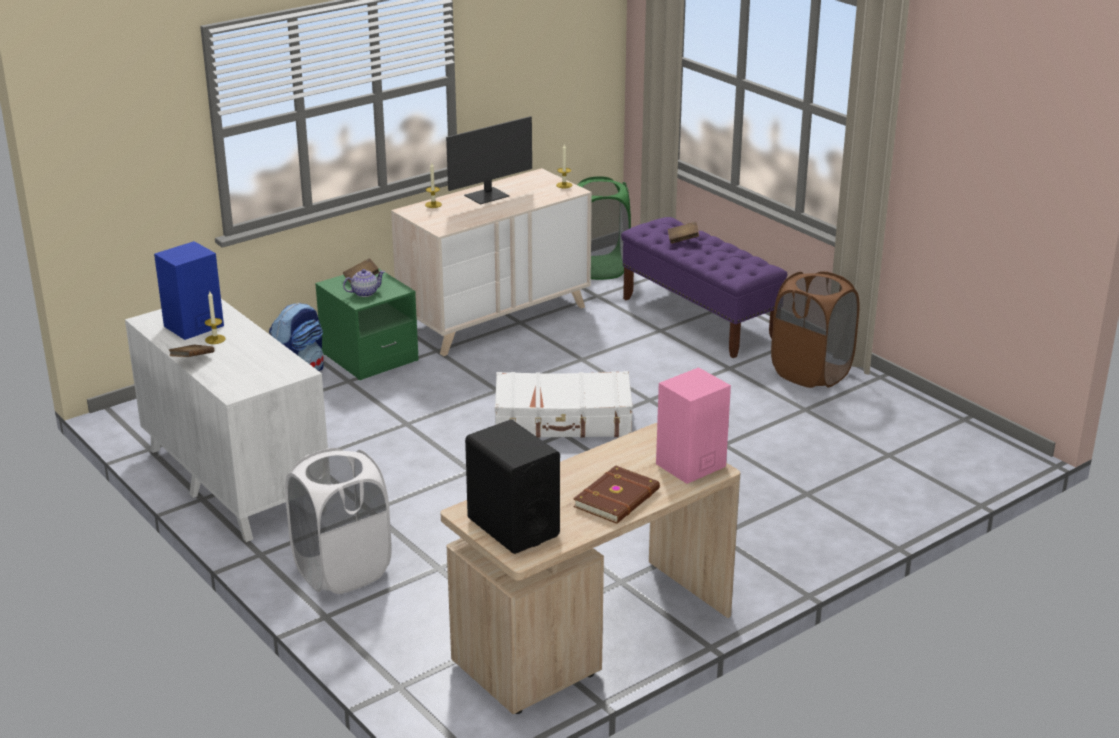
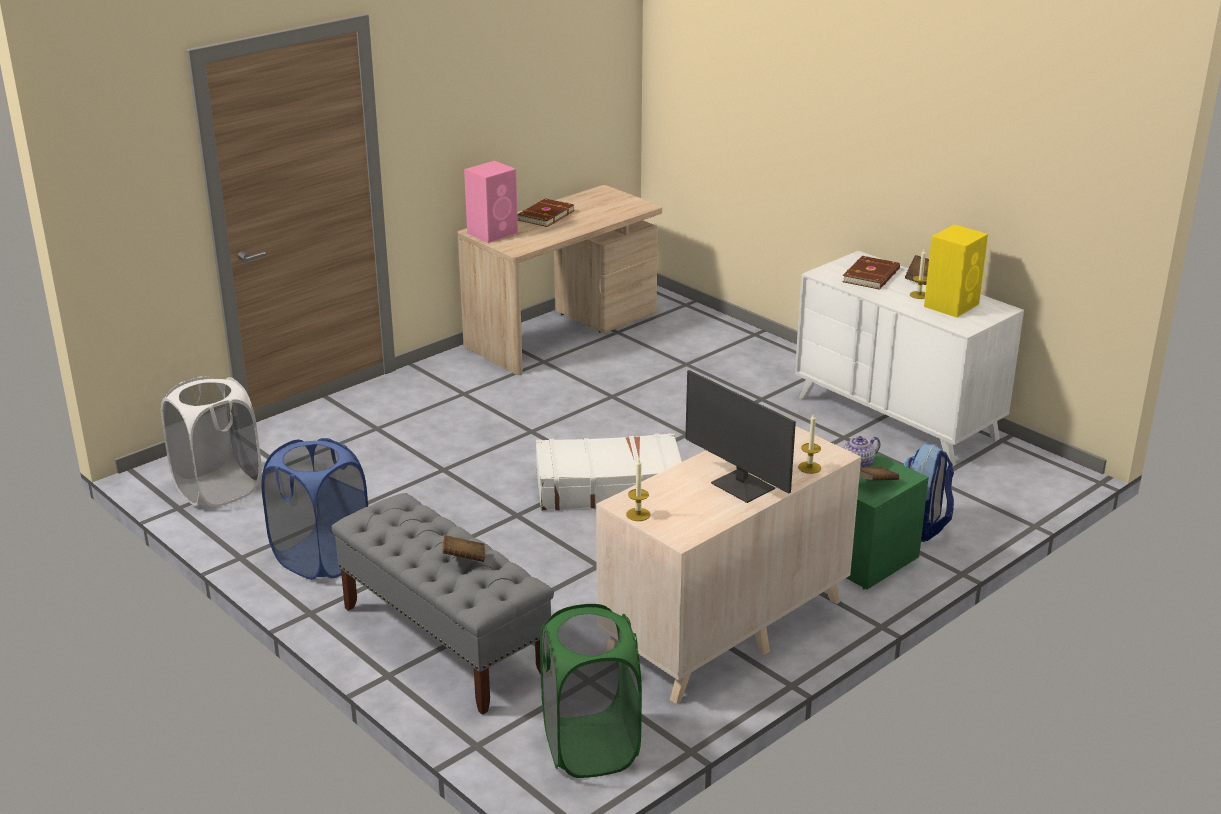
camera: 175 degrees right, 0 degrees up
(192, 326) = (952, 305): blue speaker -> yellow speaker
(243, 366) = (872, 276): none -> brown book
(342, 571) = (759, 359): white laundry basket -> white laundry basket (218, 489)
(487, 196) = (741, 486): monitor -> monitor turned 90 degrees counterclockwise
(512, 527) = (612, 201): black speaker -> none
(699, 319) = (443, 640): purple bench -> grey bench
(811, 373) = (321, 558): brown laundry basket -> blue laundry basket

